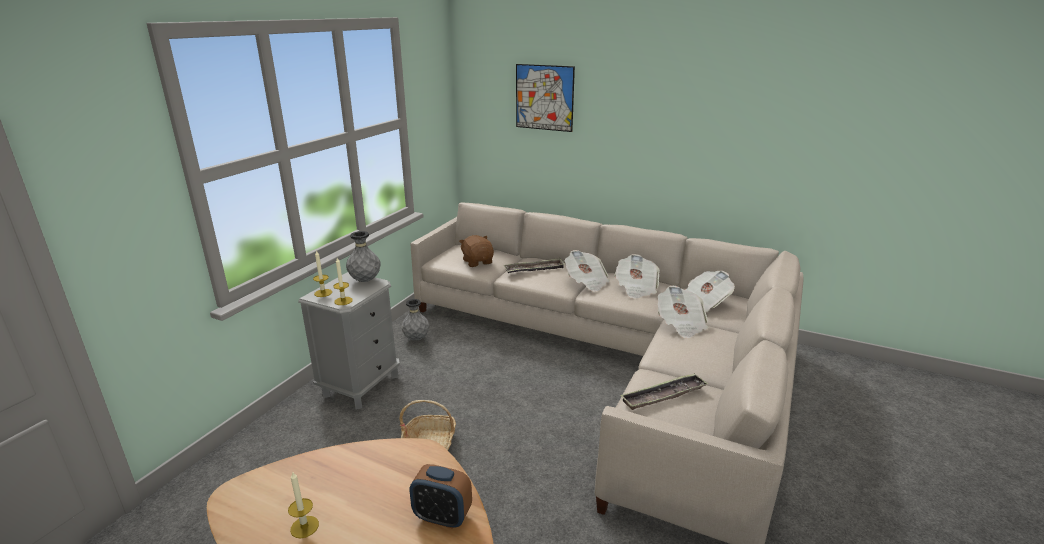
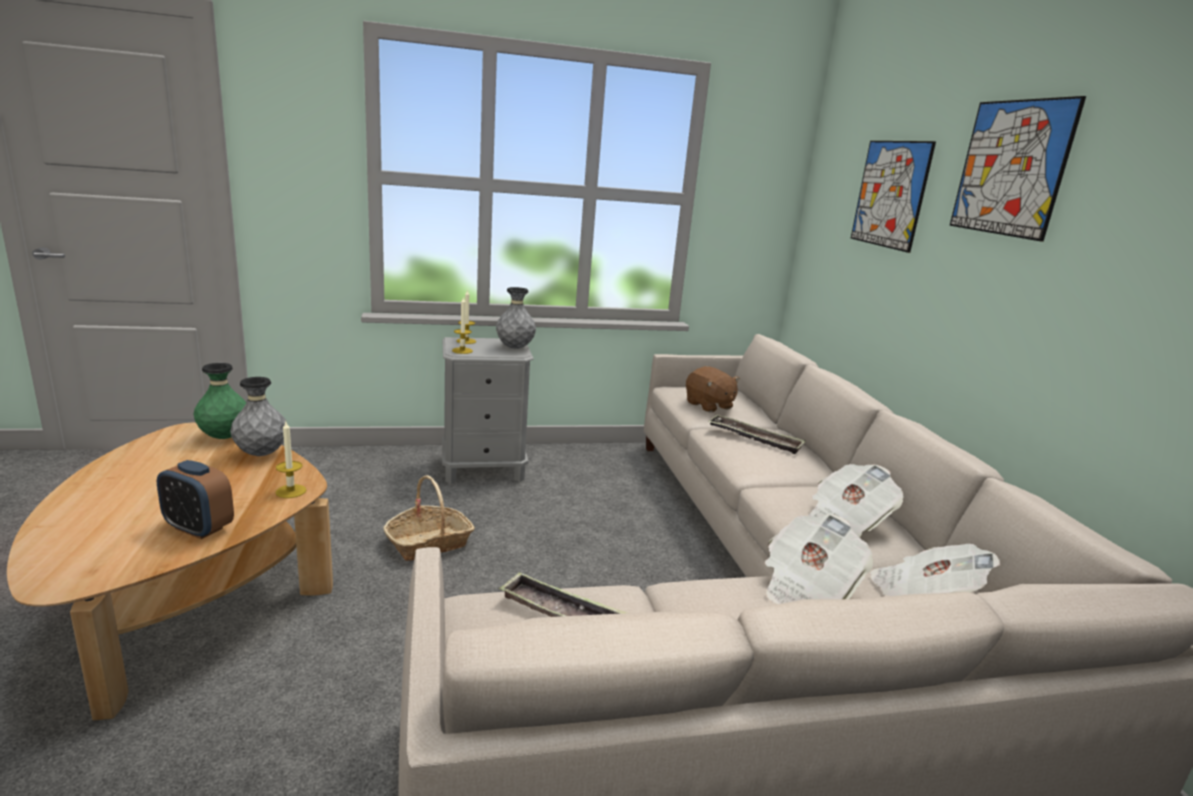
camera: 50 degrees right, 5 degrees down
(279, 474) = (224, 437): none -> green vase
(304, 527) = (156, 469): candle -> candle (291, 491)
(416, 339) = (596, 465): grey vase -> grey vase (261, 454)
(442, 517) = (199, 528): alarm clock -> alarm clock turned 45 degrees counterclockwise
(478, 262) = (709, 405): brown plush toy -> brown plush toy turned 120 degrees clockwise
(586, 282) = (790, 479): newspaper -> none
(635, 82) = (1011, 168): none -> picture

